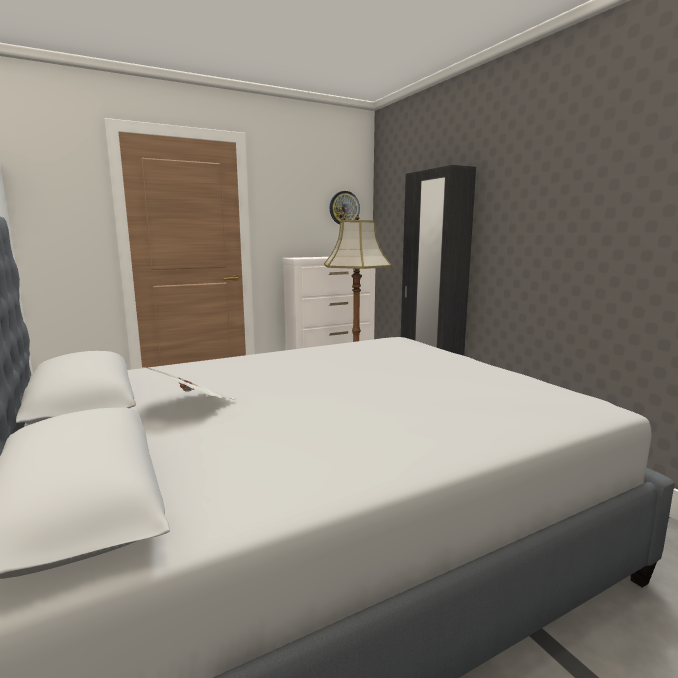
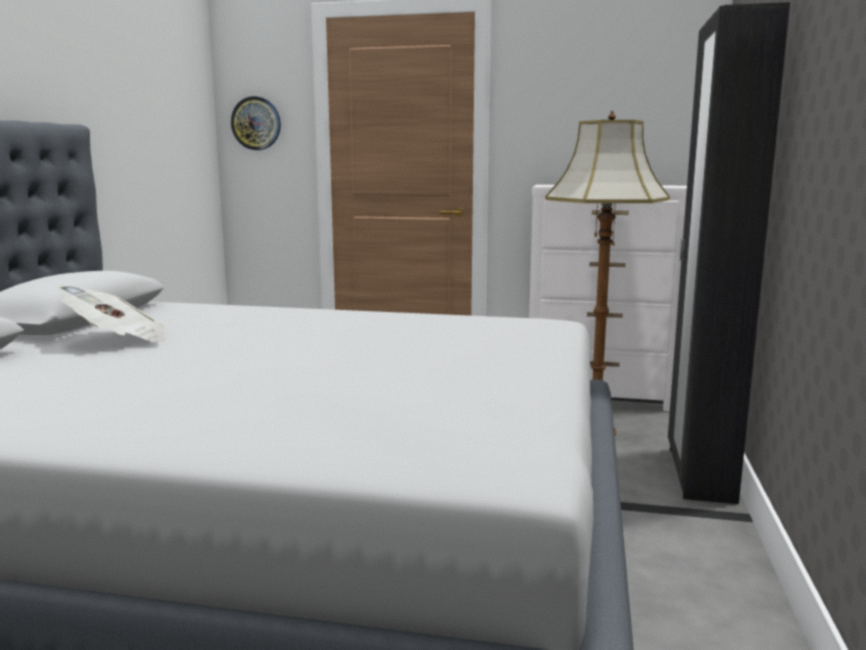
camera: 40 degrees right, 0 degrees up
(344, 208) = (659, 101): wall clock -> wall clock (256, 123)

